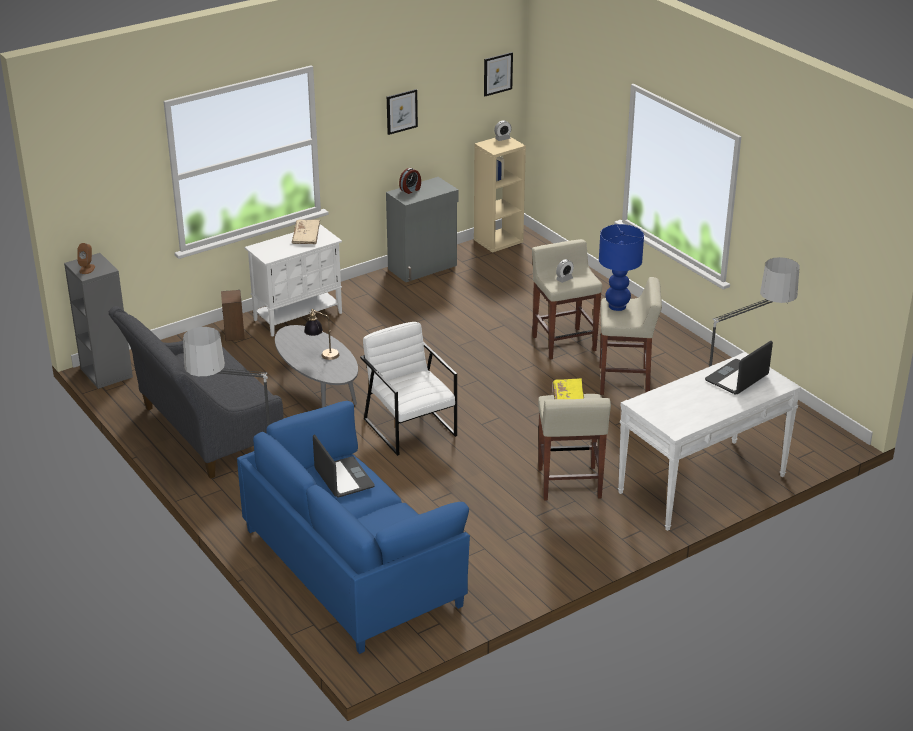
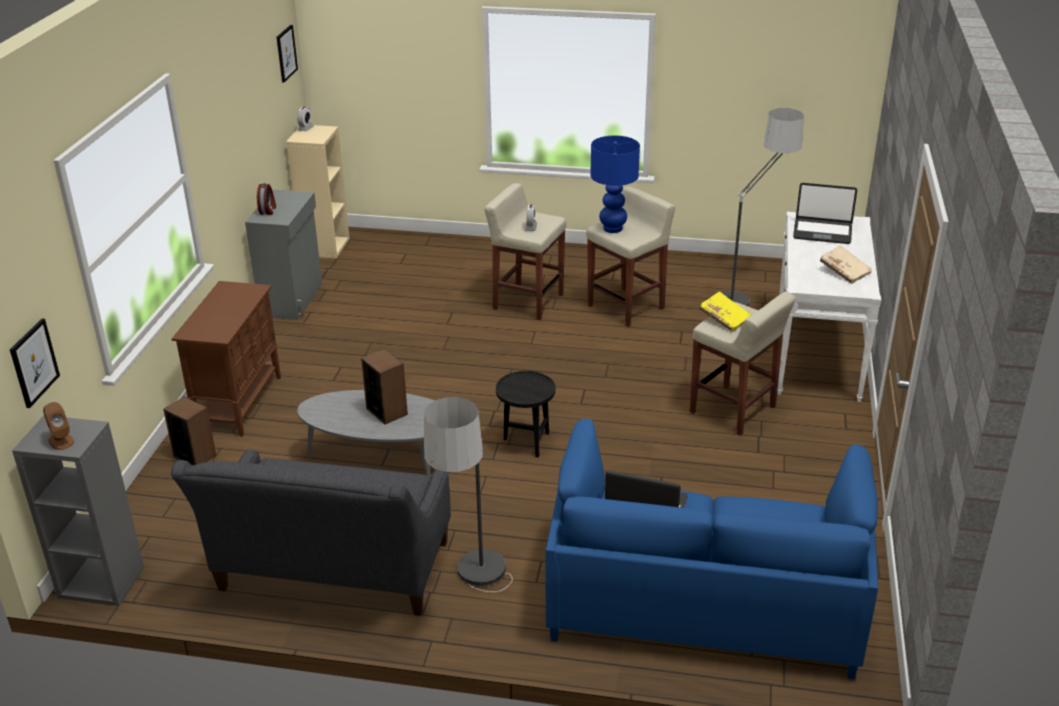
camera: 45 degrees left, 0 degrees up
(298, 316) = (239, 403): white cabinet -> brown cabinet
(306, 237) = (227, 298): beige book -> beige book (844, 271)
(322, 354) = (387, 411): table lamp -> speaker
(401, 111) = (236, 117): picture -> picture (34, 362)
(410, 427) = (526, 442): white armchair -> black side table
(737, 378) = (822, 232): laptop -> laptop turned 75 degrees counterclockwise

